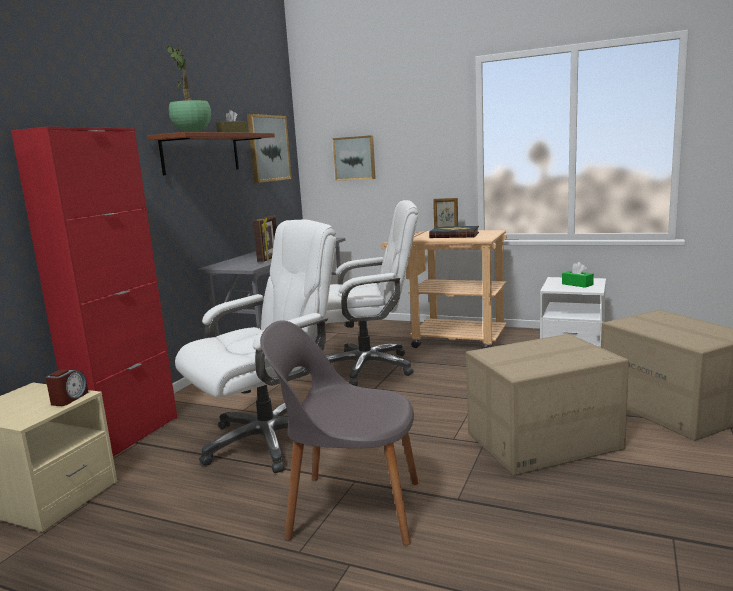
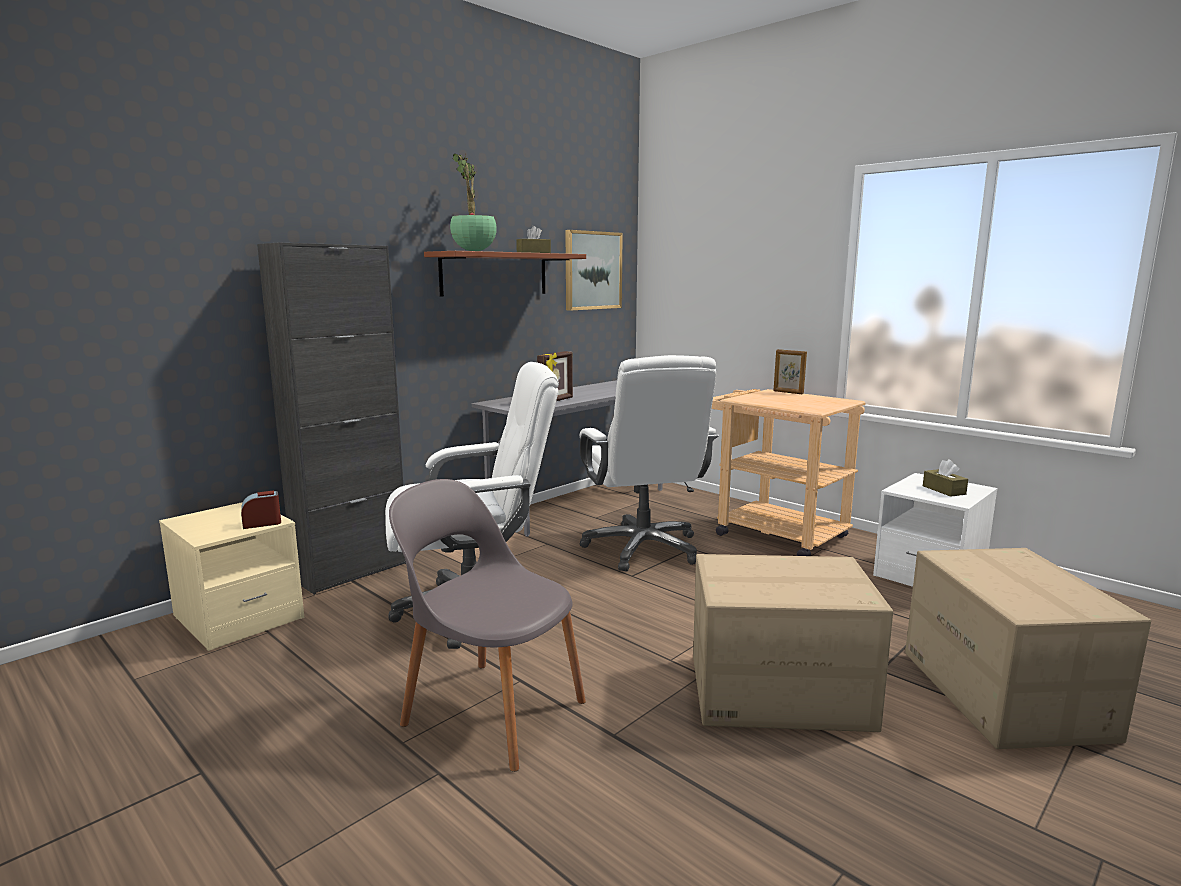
camera: 20 degrees right, 0 degrees up
(69, 399) = (262, 523): alarm clock -> alarm clock turned 150 degrees counterclockwise
(128, 435) = (352, 571): red cabinet -> black cabinet
(355, 158) = (698, 289): picture -> none
(367, 367) = (643, 548): white office chair -> white office chair turned 60 degrees clockwise
(454, 235) = (789, 399): book -> none
(577, 284) = (944, 490): green tissue box -> brown tissue box

